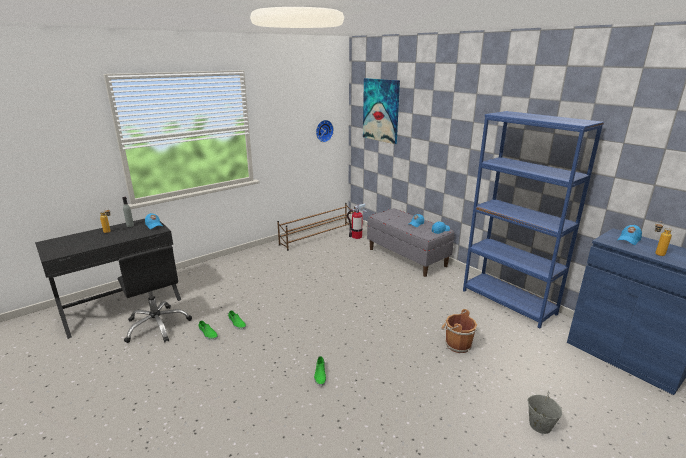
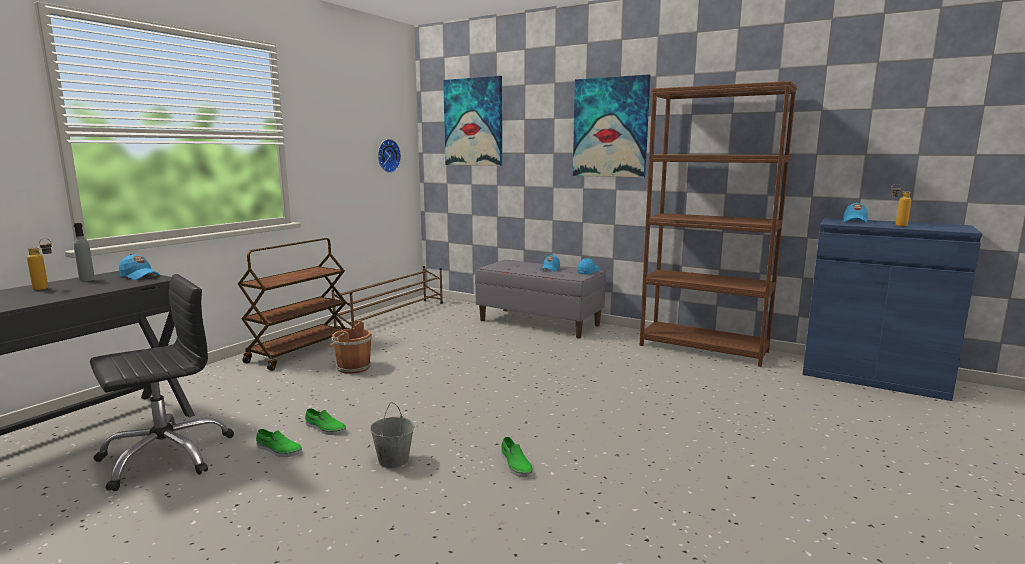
camera: 20 degrees left, 10 degrees down
(157, 325) = (165, 456): black office chair -> black office chair turned 75 degrees counterclockwise
(252, 260) = (299, 351): none -> brown cart
(356, 236) = (450, 310): fire extinguisher -> none
(457, 345) = (679, 398): brown bucket -> brown bucket (352, 367)
(466, 129) = (610, 127): none -> picture
(508, 302) = (703, 348): blue bookcase -> brown bookcase
(539, 425) = (850, 457): grey bucket -> grey bucket (393, 460)

